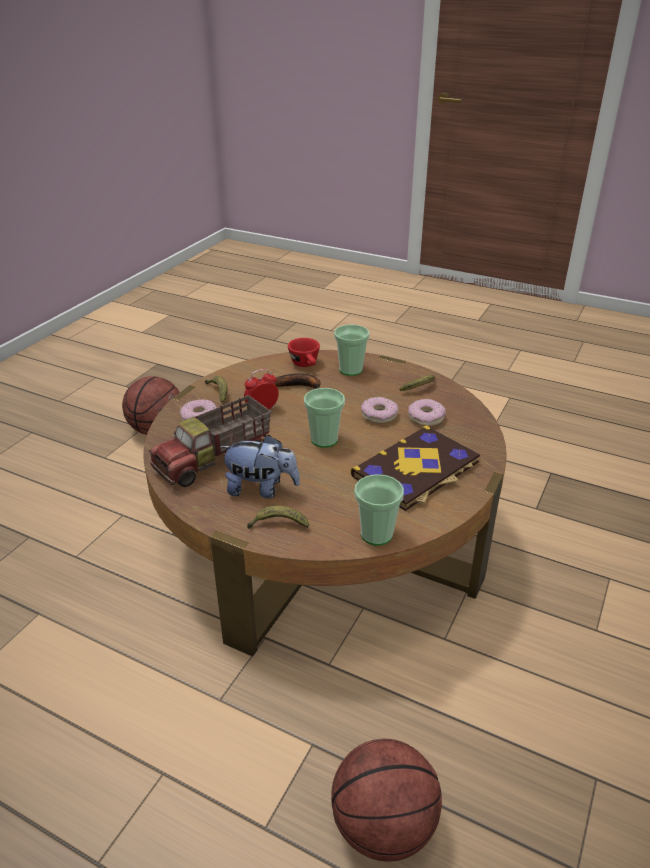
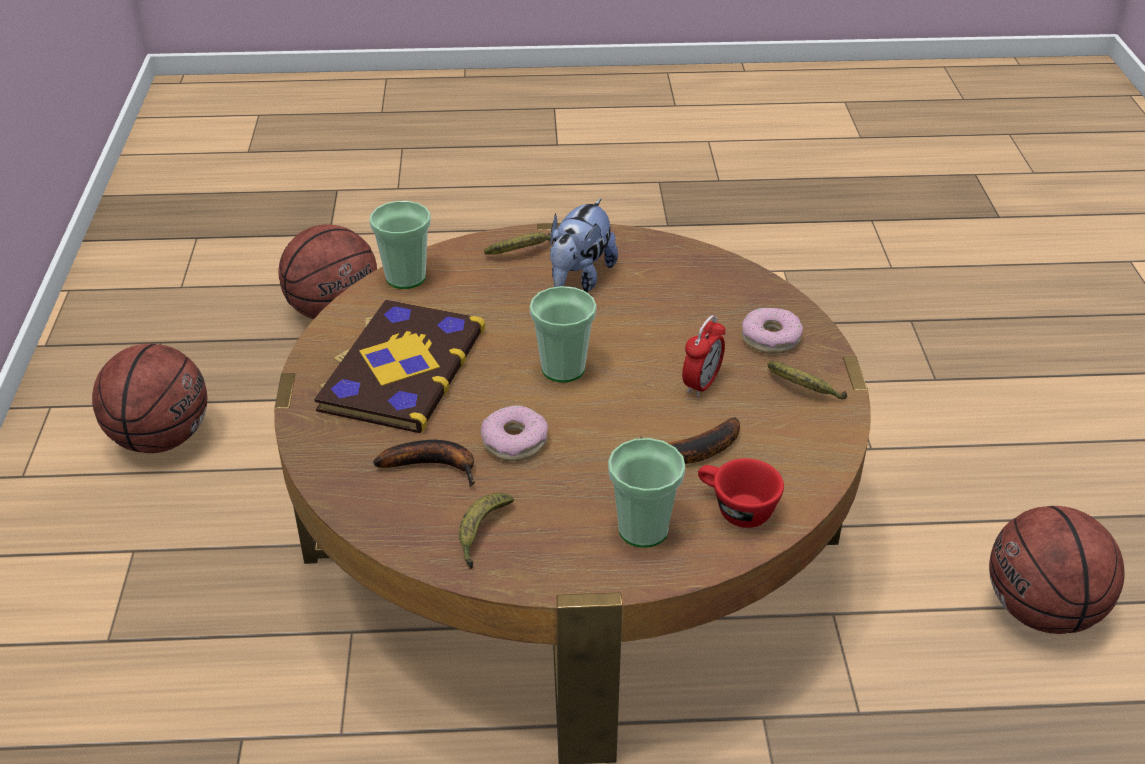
camera: 150 degrees right, 5 degrees up
(215, 459) = (674, 292): toy truck -> none
(261, 489) = (579, 279): plush toy -> plush toy turned 45 degrees counterclockwise
(426, 418) = (434, 465): donut -> banana
(576, 725) = (161, 438): none -> basketball

